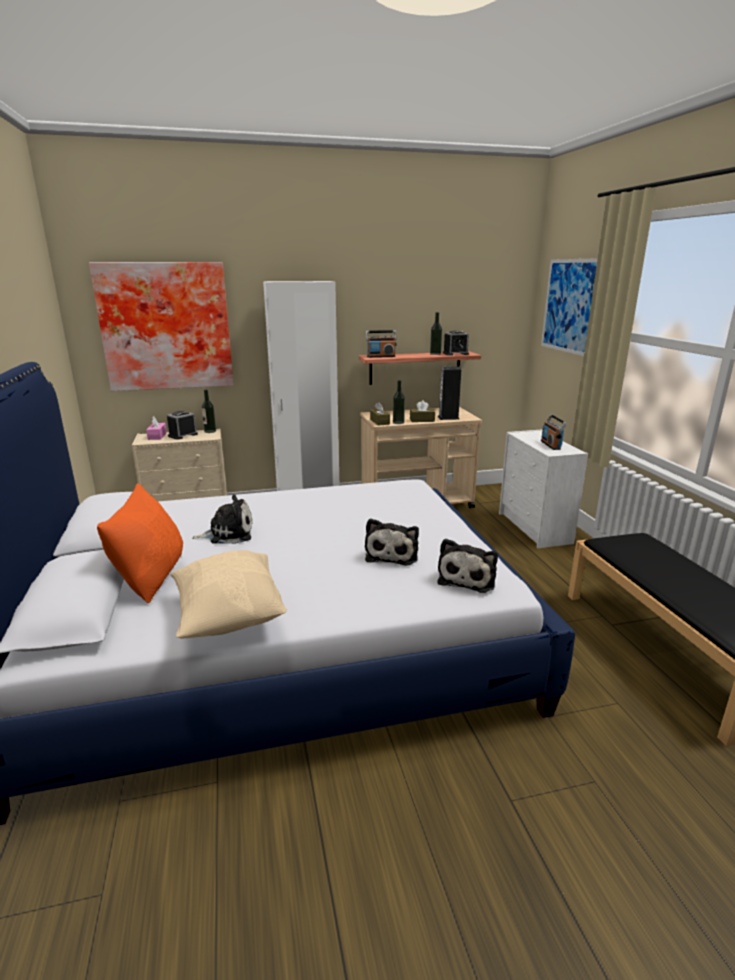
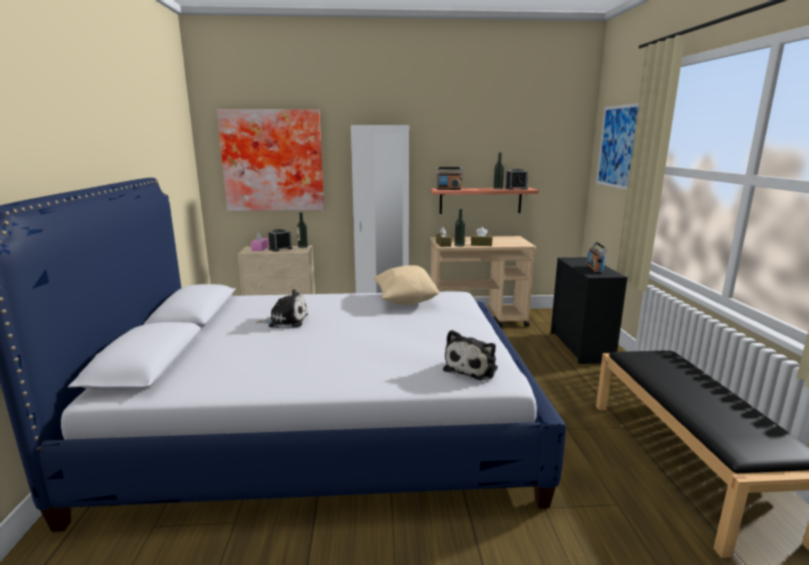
camera: 10 degrees right, 5 degrees down
(151, 577) = (211, 347): orange pillow -> none
(229, 616) = (257, 380): beige pillow -> beige pillow (405, 300)
(392, 554) = (414, 345): plush toy -> none
(448, 418) = (506, 243): speaker -> none
(535, 528) = (581, 347): white dresser -> black dresser

